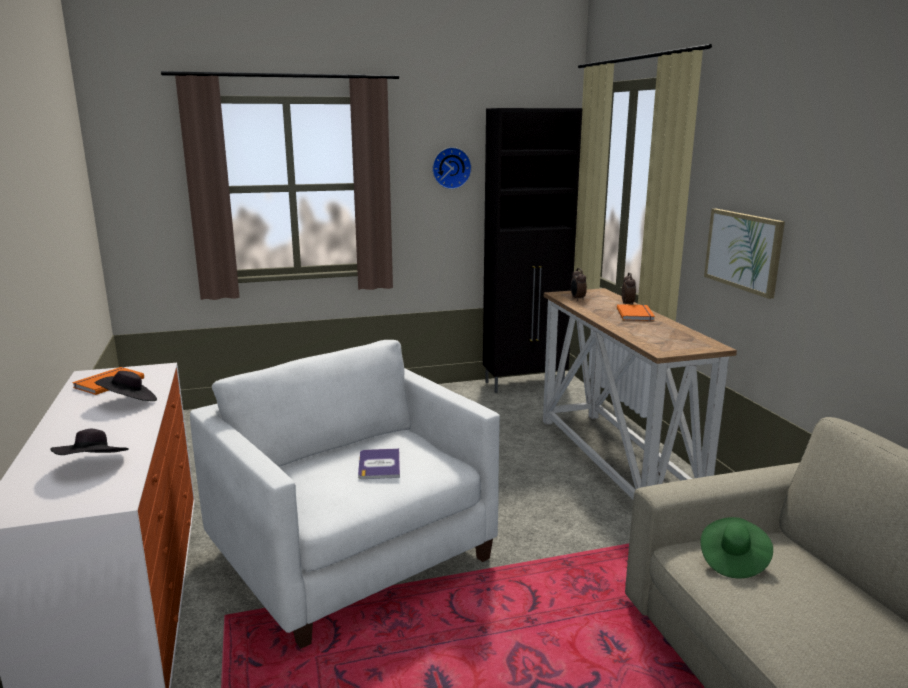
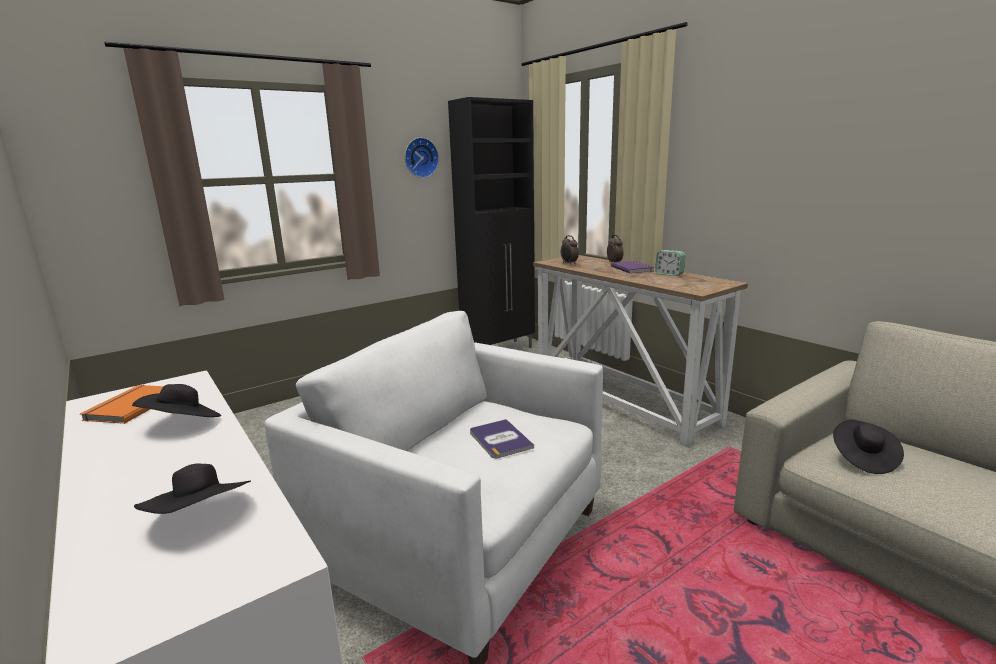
camera: 20 degrees left, 0 degrees up
(636, 314) = (633, 269): orange book -> purple book
(665, 326) = (669, 274): none -> alarm clock
(733, 560) = (863, 458): green hat -> black hat
(743, 251) = (729, 201): picture -> none

